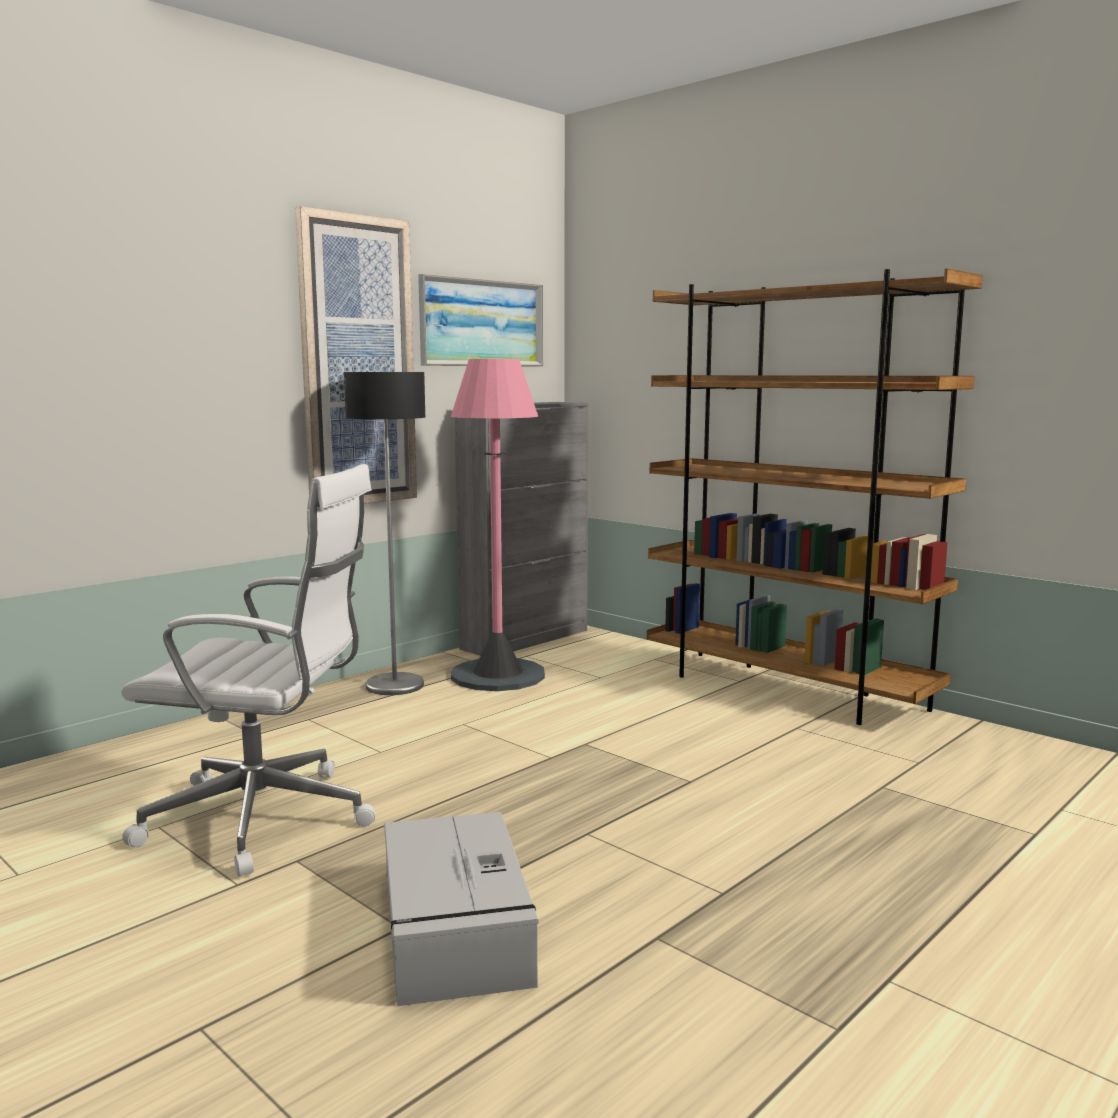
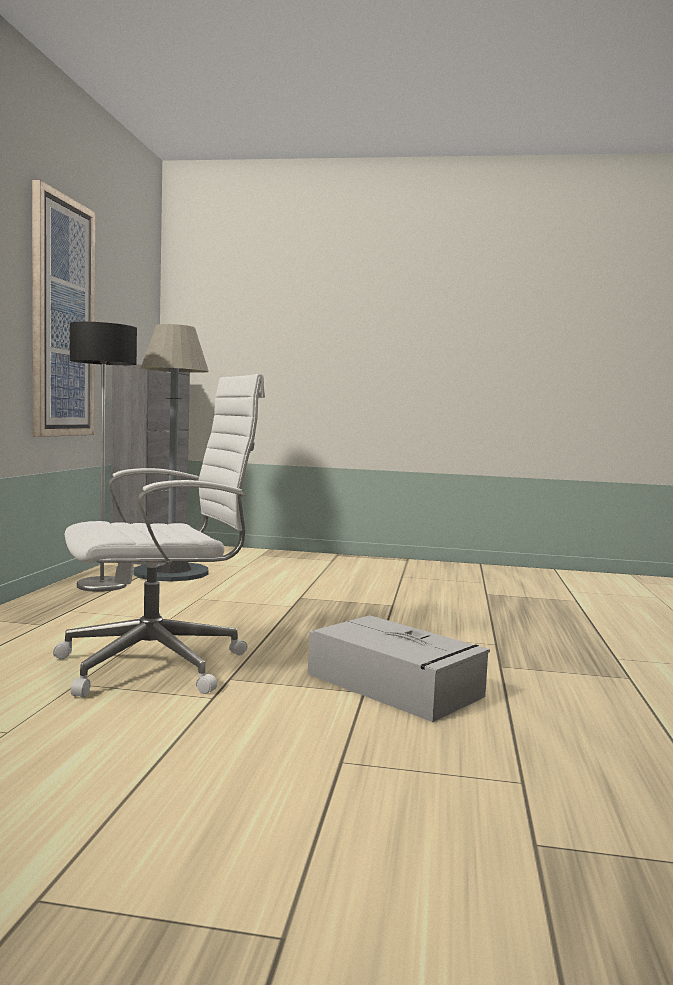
camera: 35 degrees left, 5 degrees down
(482, 323) = (124, 303): picture -> none
(498, 675) = (171, 572): pink floor lamp -> grey floor lamp
(786, 689) = (364, 561): brown bookcase -> none

